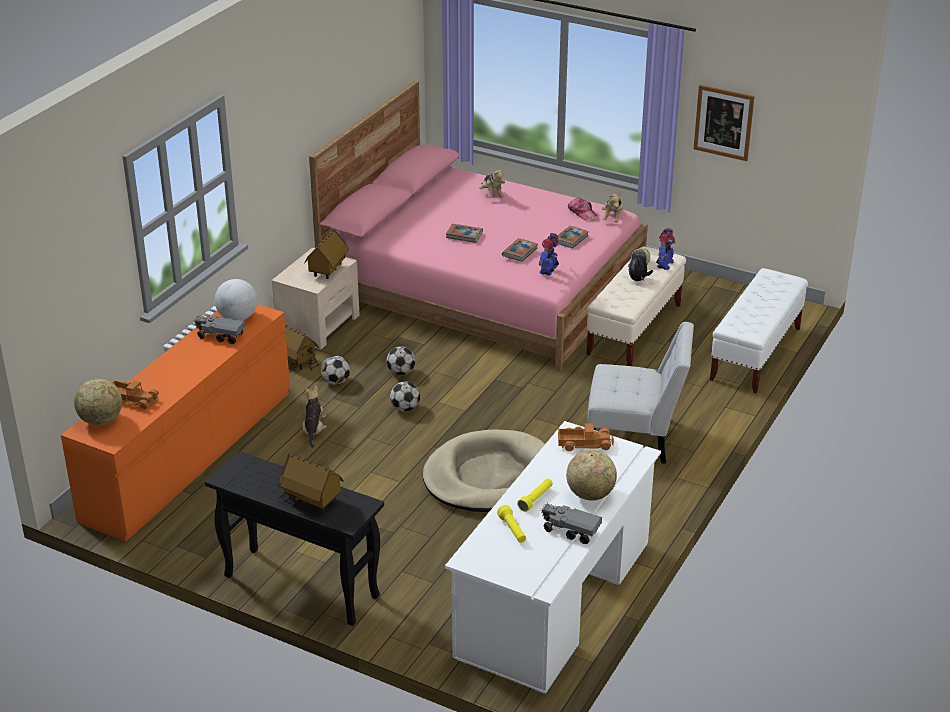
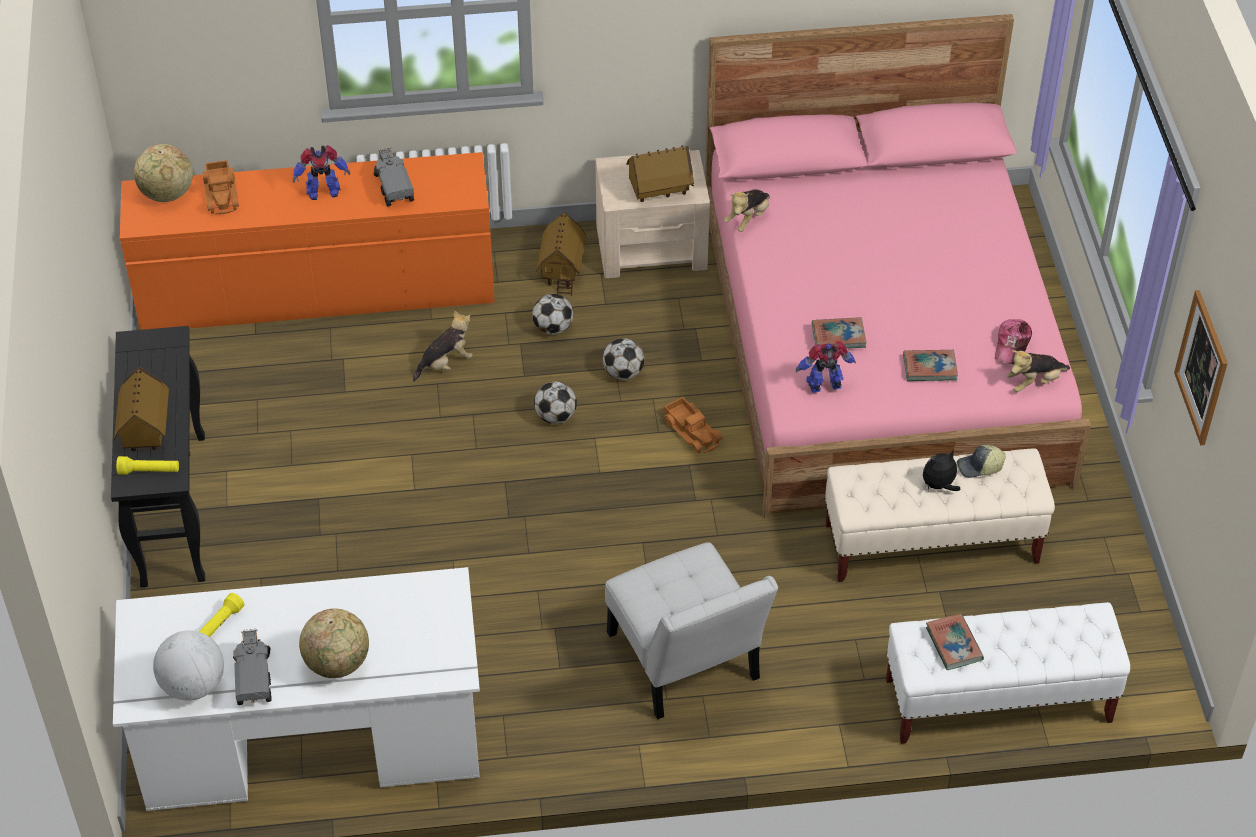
camera: 55 degrees right, 15 degrees up
(238, 318) = (442, 179): globe -> globe (193, 685)
(464, 235) = (833, 264): book -> book (954, 644)
(489, 477) = (489, 563): beige dog bed -> none
(491, 195) = (965, 236): plush toy -> plush toy (748, 219)
(536, 499) = (291, 618): yellow flashlight -> yellow flashlight (149, 471)
(584, 443) = (435, 608): toy truck -> toy truck (692, 430)
(664, 264) = (1005, 493): toy robot -> toy robot (322, 192)

